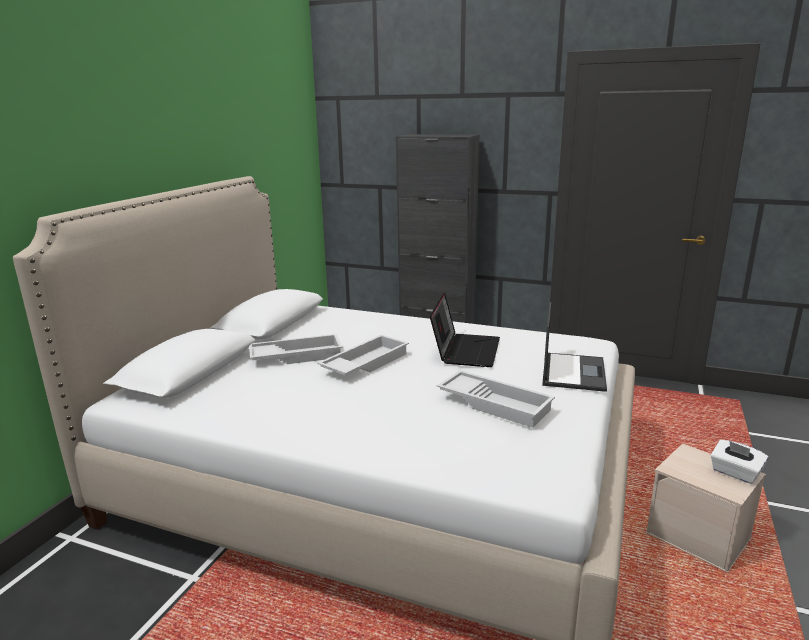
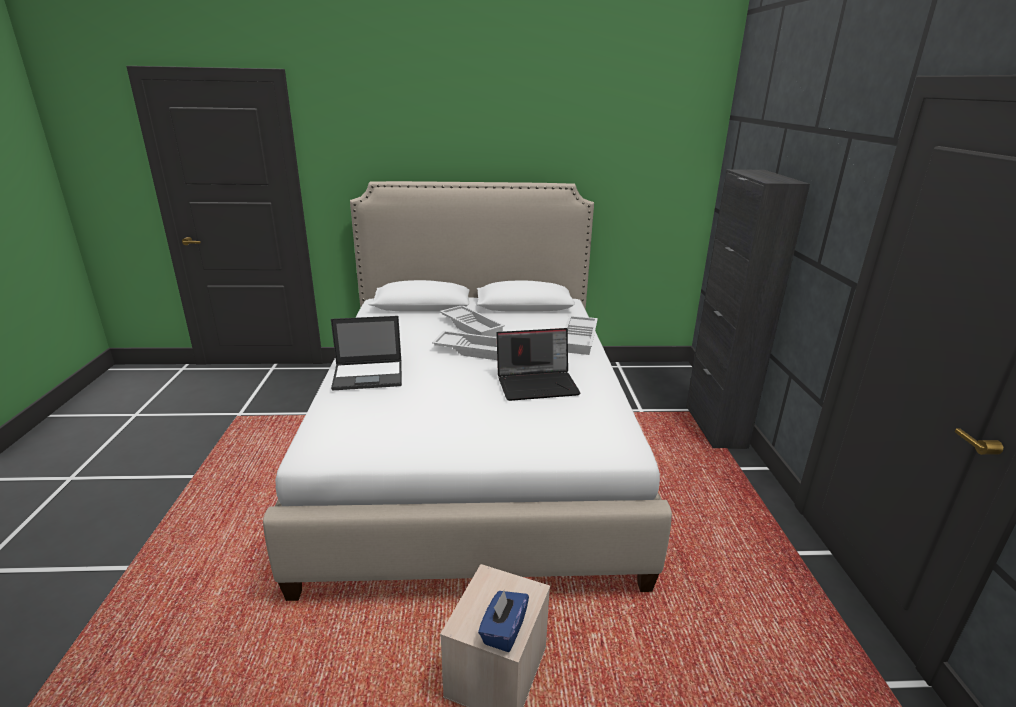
camera: 65 degrees right, 5 degrees up
(495, 403) = (430, 410): white tray -> white tray (580, 339)
(573, 372) = (529, 442): laptop -> laptop (369, 375)
(735, 473) = (503, 631): white tissue box -> blue tissue box

